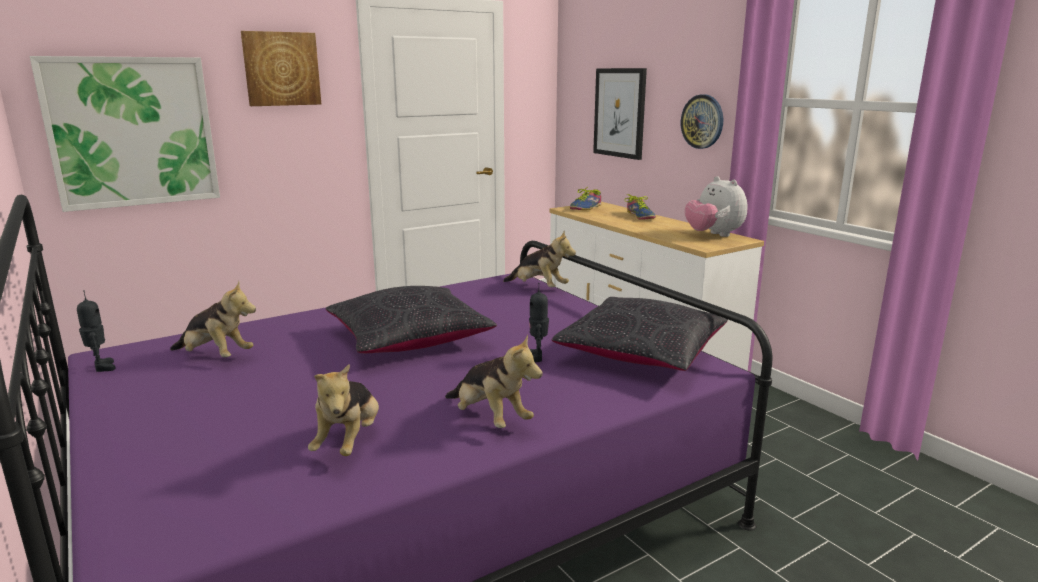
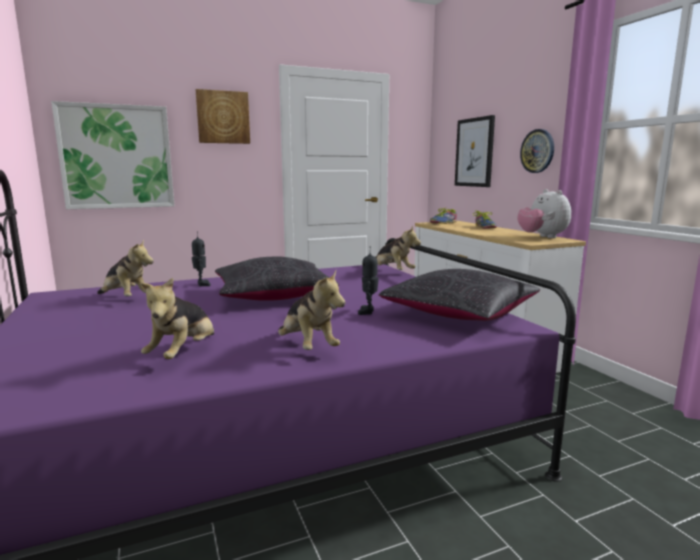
camera: 10 degrees right, 5 degrees down
(101, 368) = (43, 300): toy robot -> toy robot (201, 284)

